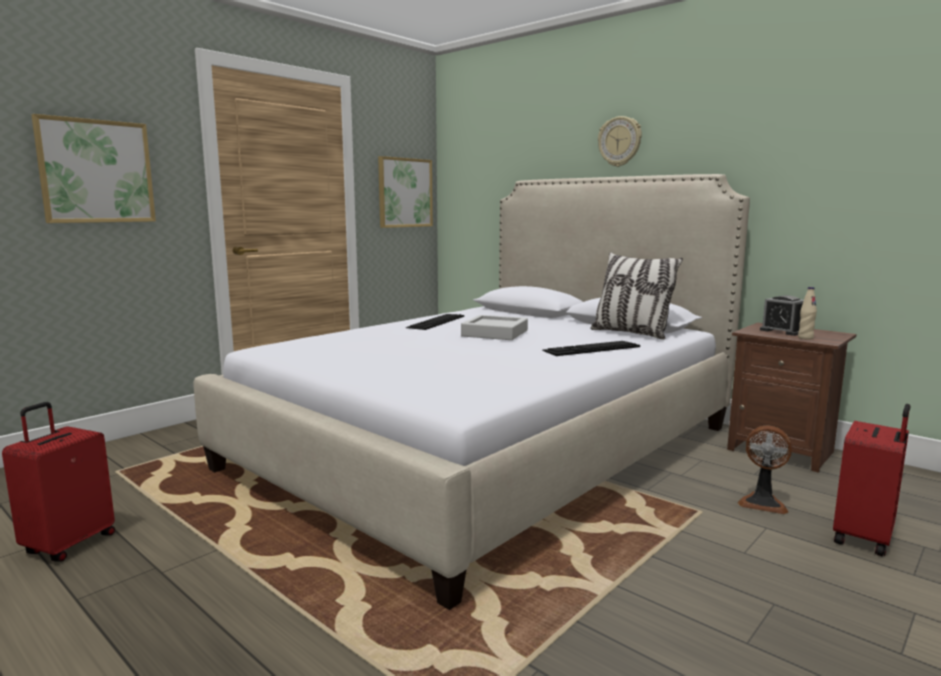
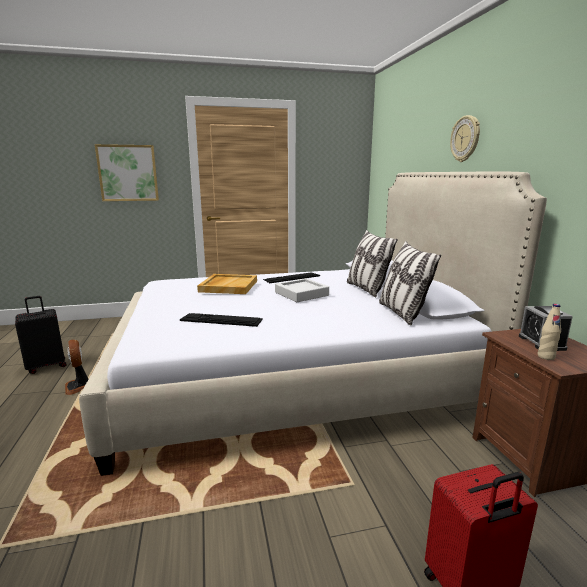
camera: 35 degrees right, 5 degrees up
(69, 544) = (47, 366): red suitcase -> black suitcase
(387, 338) = (228, 286): none -> beige tray
(405, 193) = (339, 180): picture -> none
(546, 321) = (366, 289): none -> pillow
(591, 348) = (332, 321): keyboard -> keyboard (221, 320)
(762, 503) = (421, 501): fan -> fan (78, 386)

